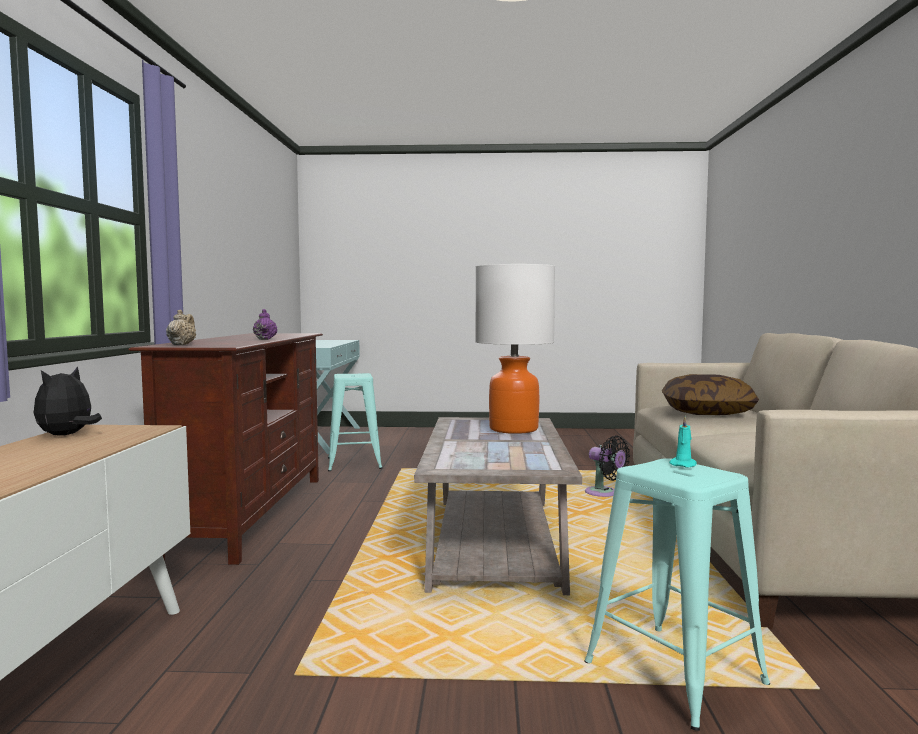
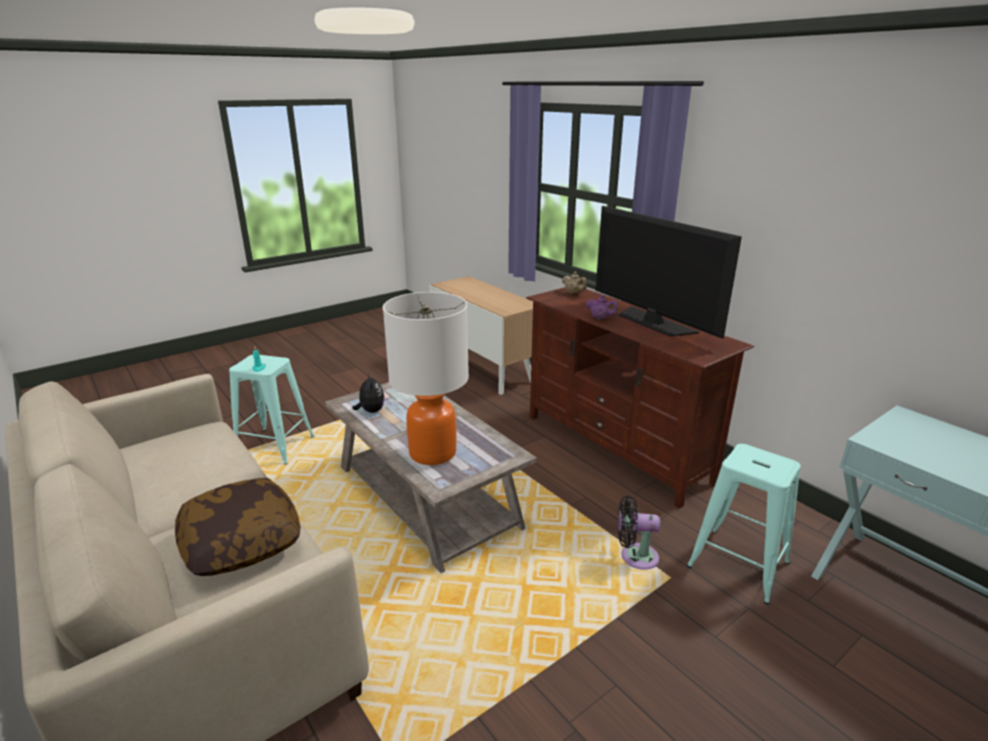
camera: 140 degrees right, 20 degrees up
(67, 435) = (515, 301): plush toy -> plush toy (371, 411)
(243, 337) = (653, 322): none -> television
(604, 494) = (393, 638): black fan -> black fan (635, 556)

